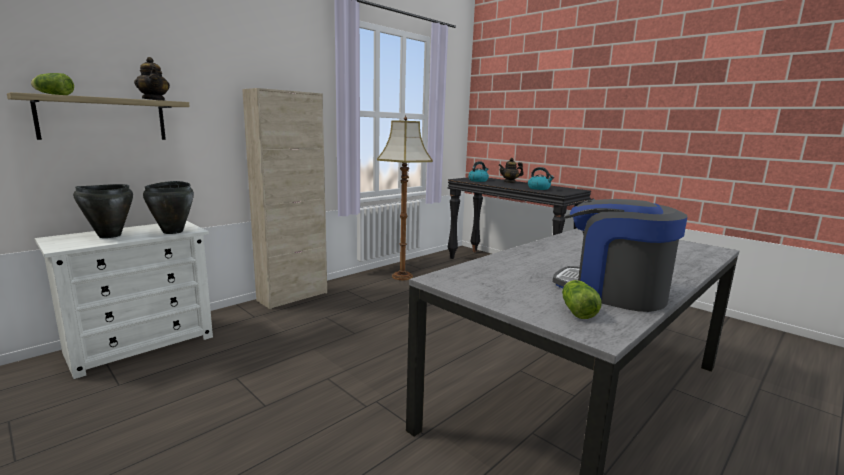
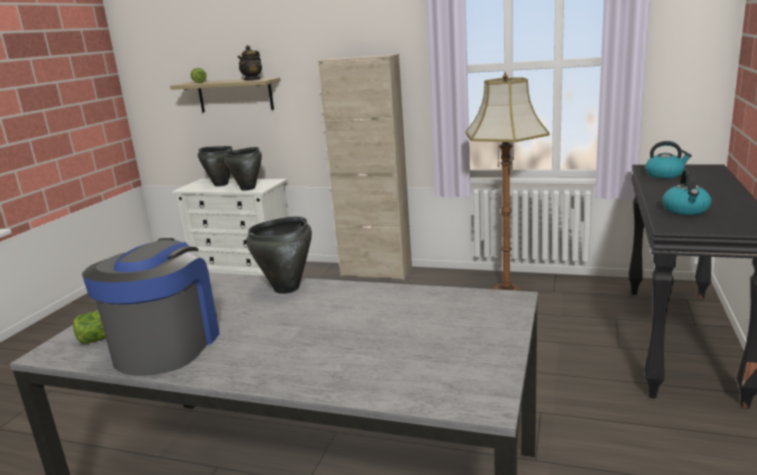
camera: 65 degrees right, 5 degrees up
(510, 182) = (710, 186): teapot -> none
(527, 254) = (287, 288): none -> black cooking pot

